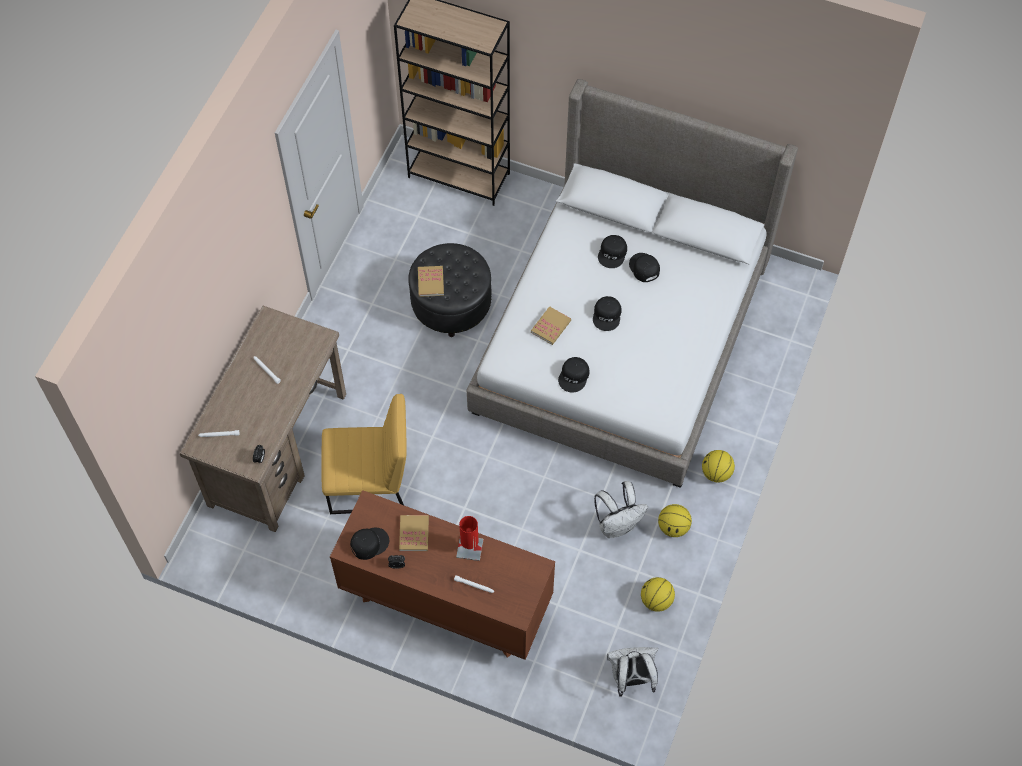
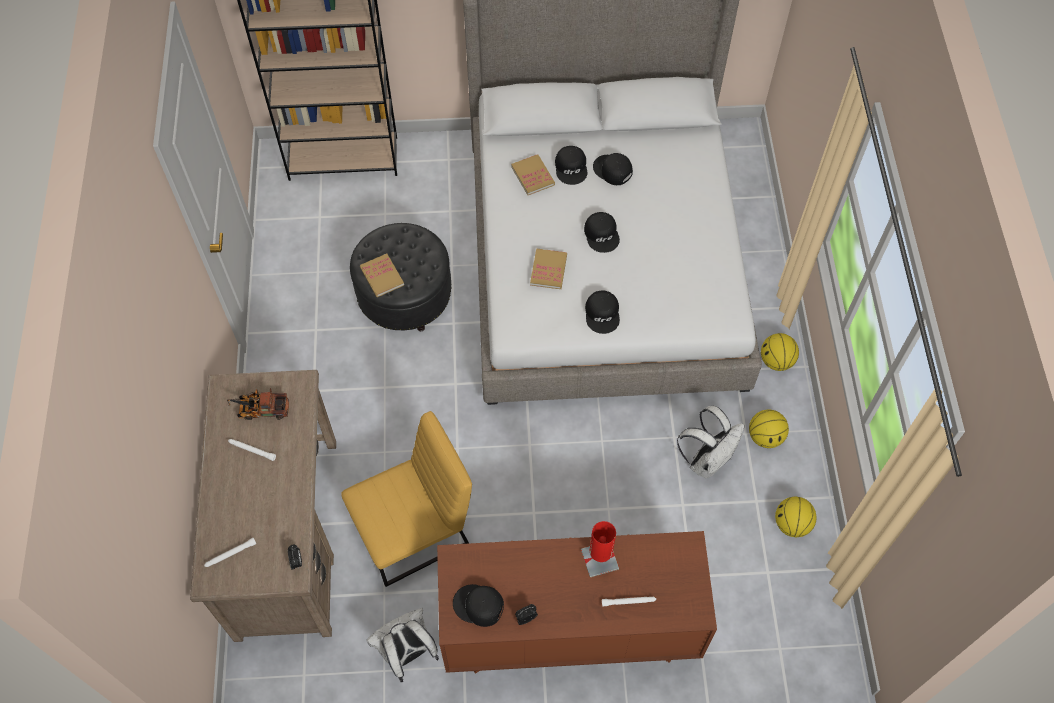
camera: 25 degrees left, 0 degrees up
(285, 344) = (260, 410): none -> toy truck
(369, 543) = (478, 606): black cap -> black cap turned 105 degrees counterclockwise
(414, 534) = (526, 571): book -> book (533, 176)
(631, 679) = (814, 623): white backpack -> white backpack (407, 653)

